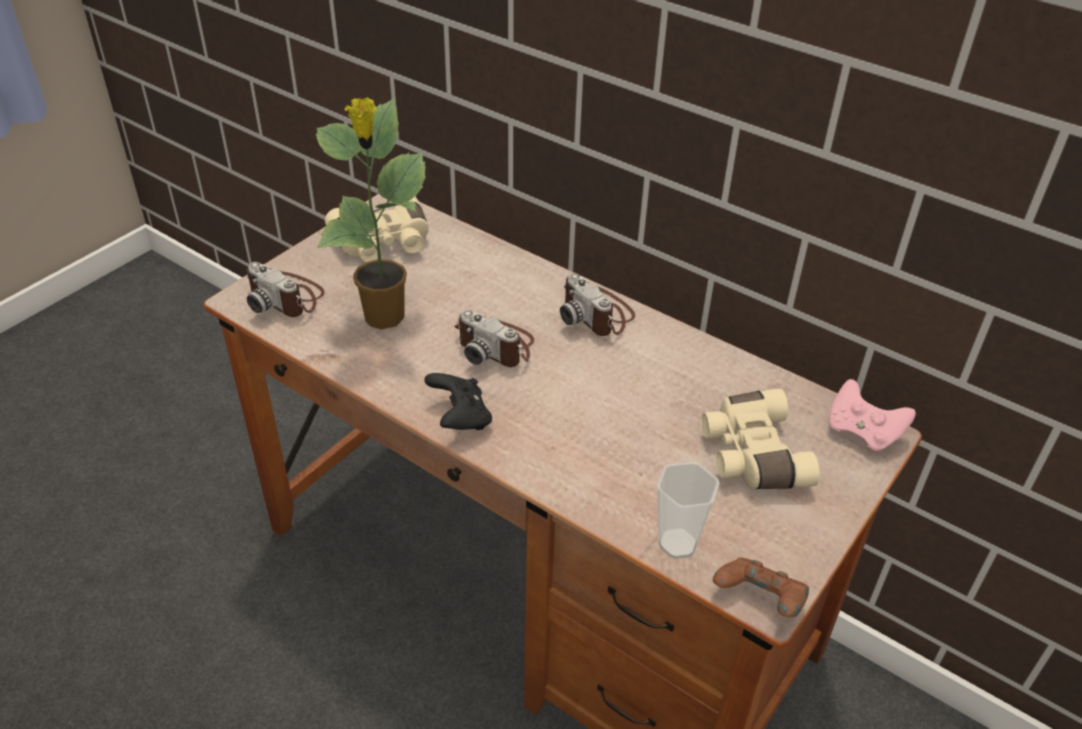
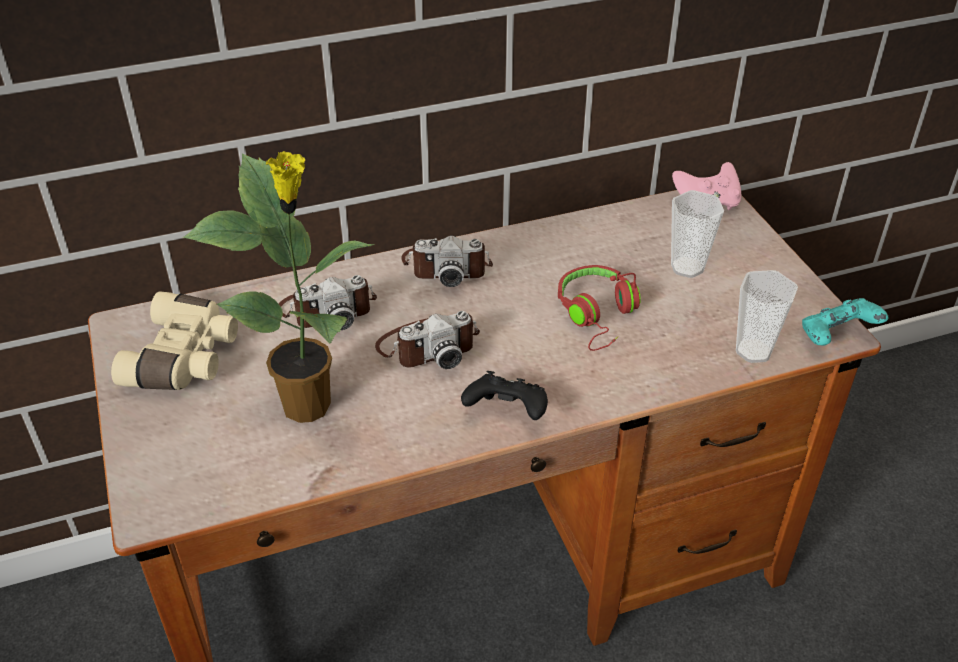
camera: 55 degrees left, 0 degrees up
(286, 297) = (191, 470): camera -> camera (327, 309)
(624, 423) = (598, 315): none -> red headphones
(750, 454) = (687, 267): beige binoculars -> cup
(759, 601) = (836, 337): brown game controller -> turquoise game controller

